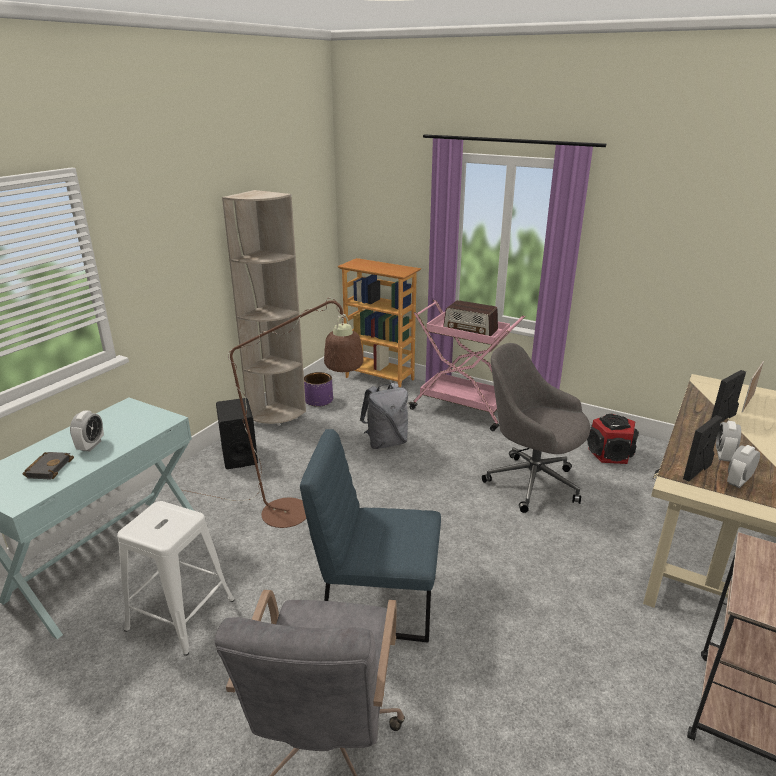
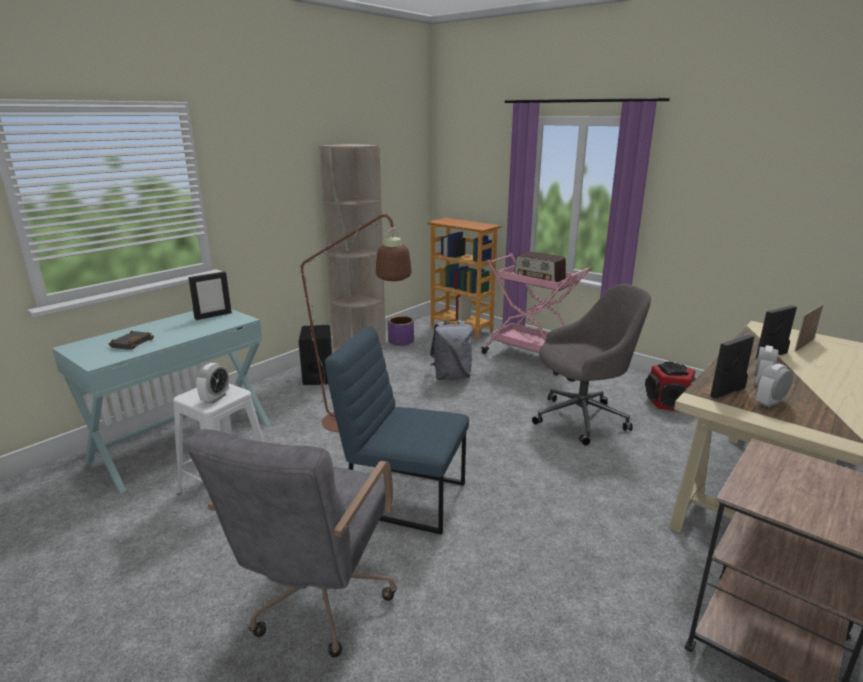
camera: 10 degrees right, 5 degrees down
(91, 445) = (172, 331): alarm clock -> alarm clock (215, 398)
(130, 416) = (213, 315): none -> picture frame
(531, 483) = (581, 419): grey office chair -> grey office chair turned 120 degrees clockwise

